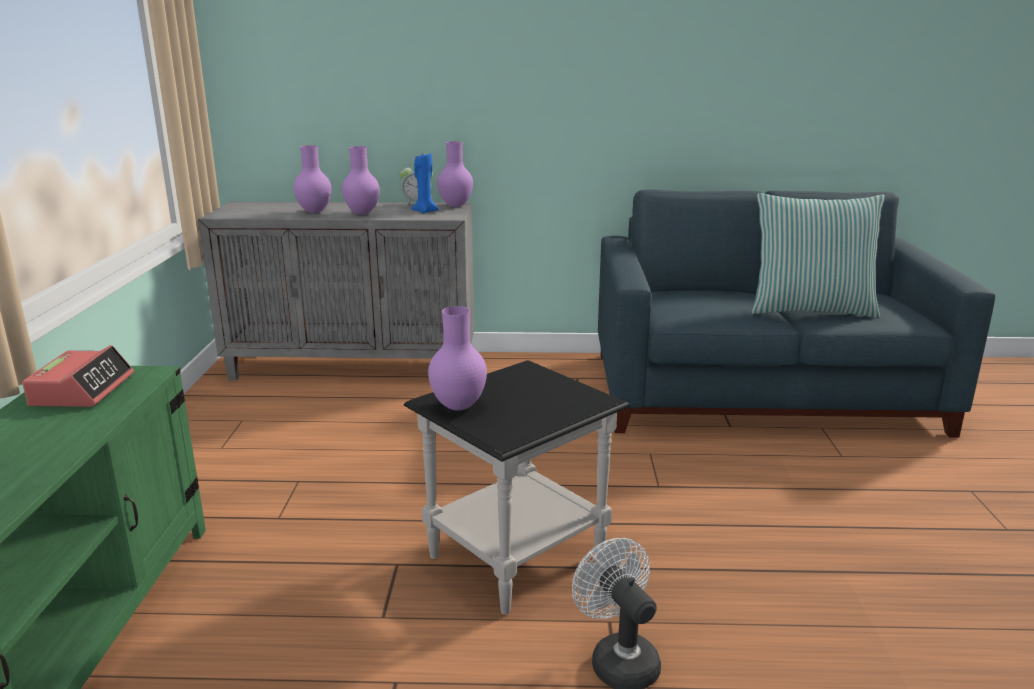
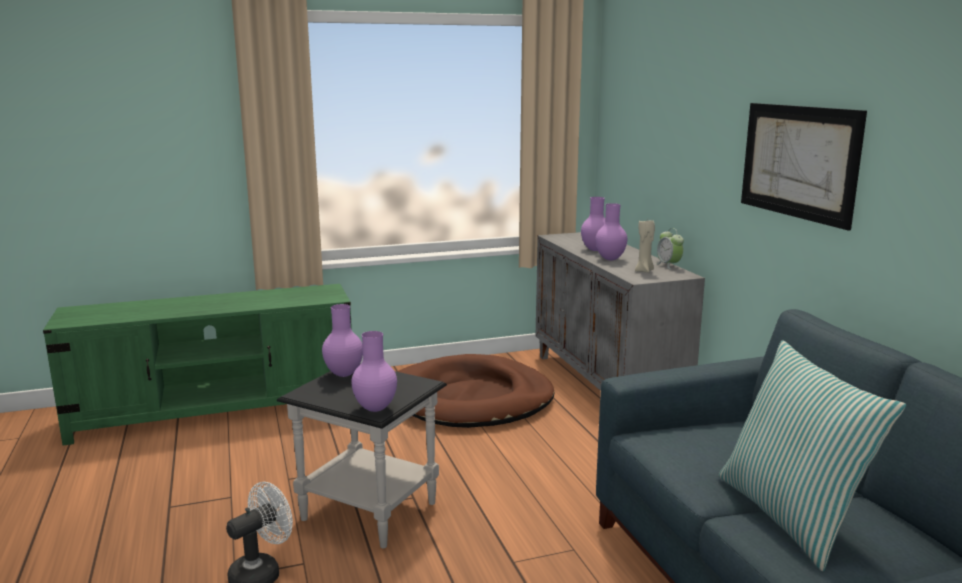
camera: 70 degrees right, 5 degrees down
(82, 390) = (309, 293): alarm clock -> none
(290, 441) = (472, 398): none -> brown dog bed
(425, 211) = (644, 271): blue candle -> beige candle
(456, 206) = (681, 275): purple vase -> purple vase (374, 409)
(581, 68) = (798, 161): none -> picture

